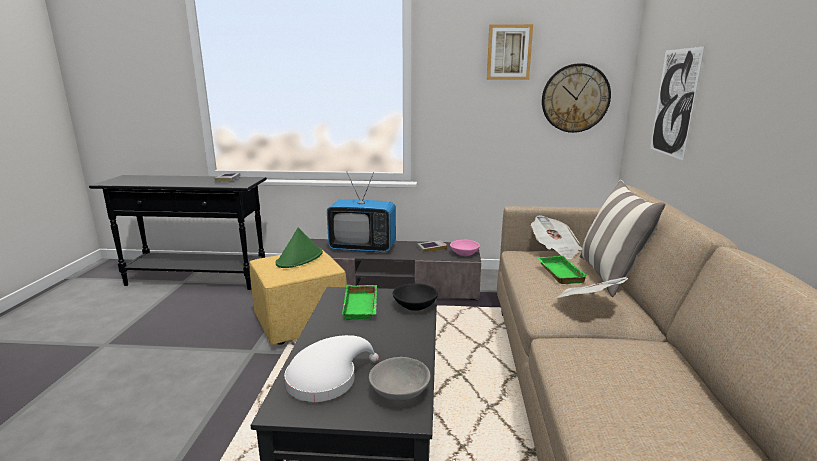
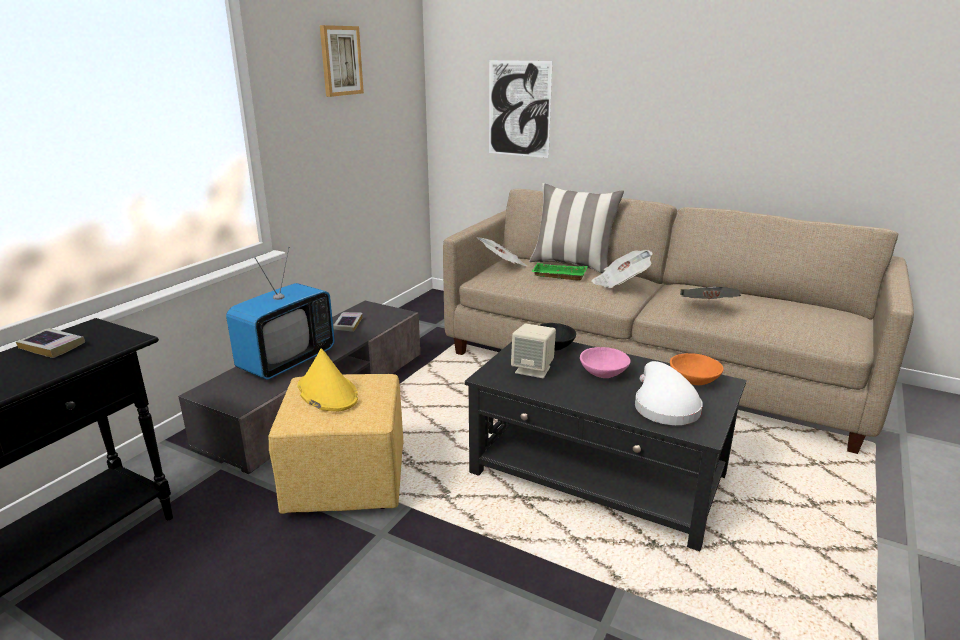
camera: 65 degrees left, 5 degrees up
(300, 258) = (327, 392): green hat -> yellow hat
(362, 306) = (533, 370): green tray -> beige speaker
(400, 392) = (694, 380): grey bowl -> orange bowl
(464, 254) = (387, 313): pink bowl -> pink bowl (603, 373)
(575, 98) = (395, 110): wall clock -> none
(591, 370) = (707, 308): none -> newspaper

